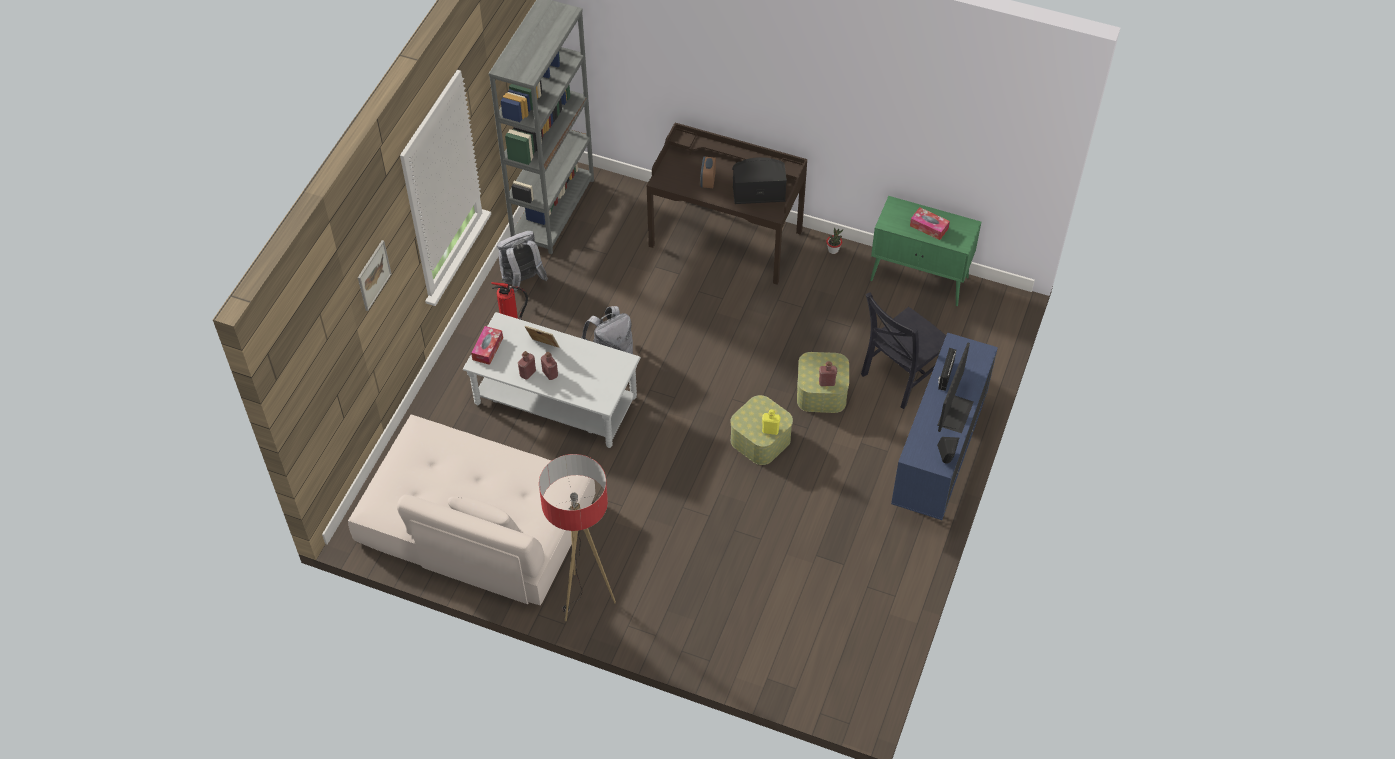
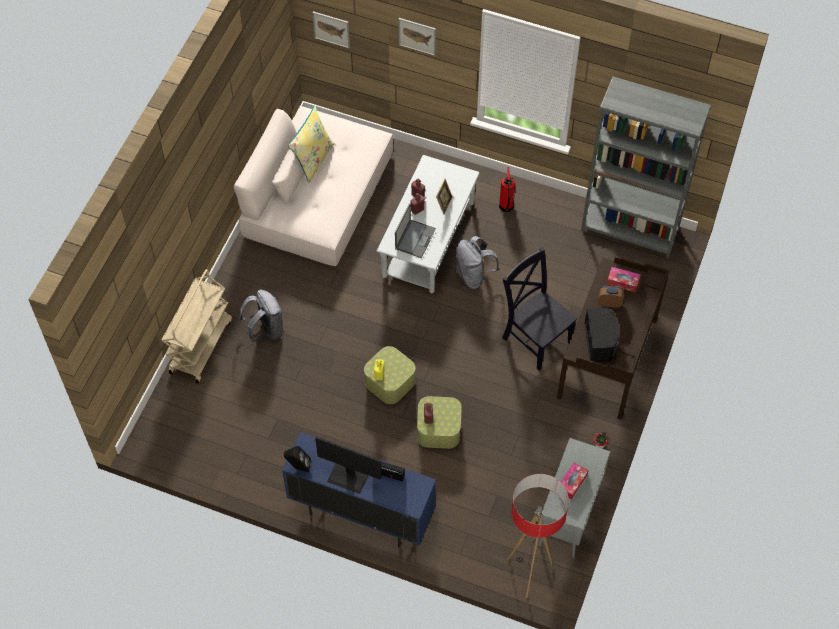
camera: 90 degrees right, 5 degrees up
(319, 392) = (331, 29): none -> picture
(448, 498) = (313, 160): none -> yellow pillow
(487, 348) = (441, 169): tissue box -> tissue box (623, 282)
(522, 281) = (550, 212): grey backpack -> grey backpack (265, 330)
(584, 599) = (248, 265): floor lamp -> floor lamp (528, 573)
(593, 376) = (415, 238): none -> laptop
(711, 649) = (200, 346): none -> beige cart
(900, 376) = (456, 491): black chair -> black chair (535, 337)
(920, 279) = (569, 516): green cabinet -> grey cabinet

